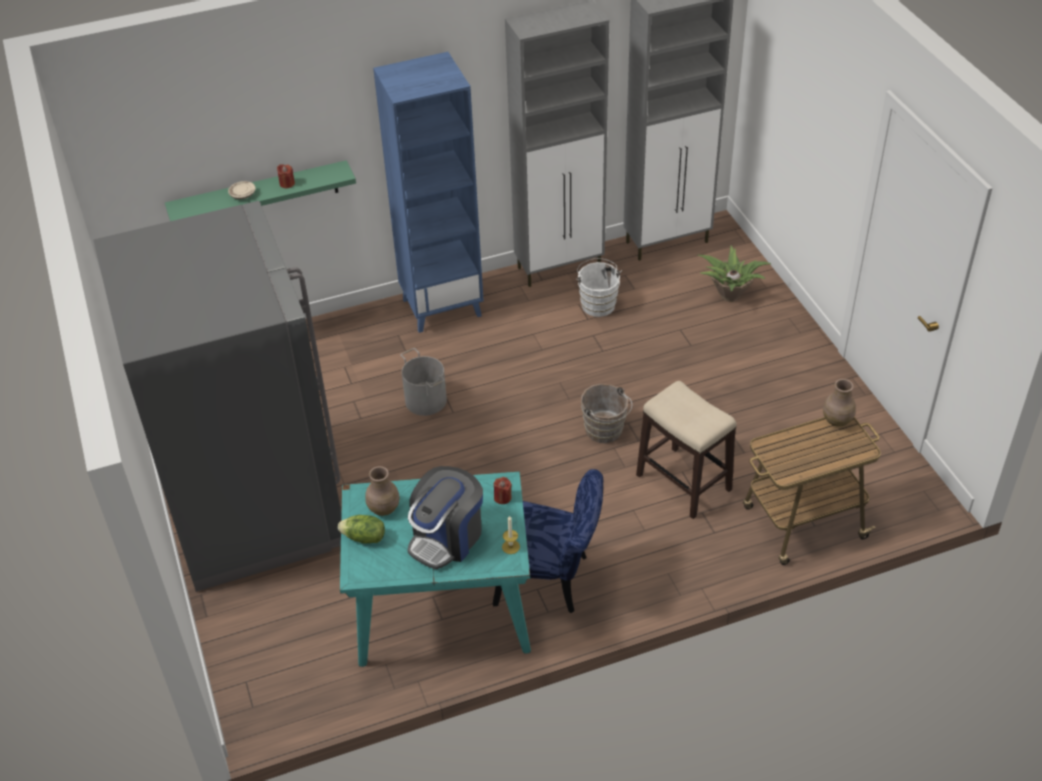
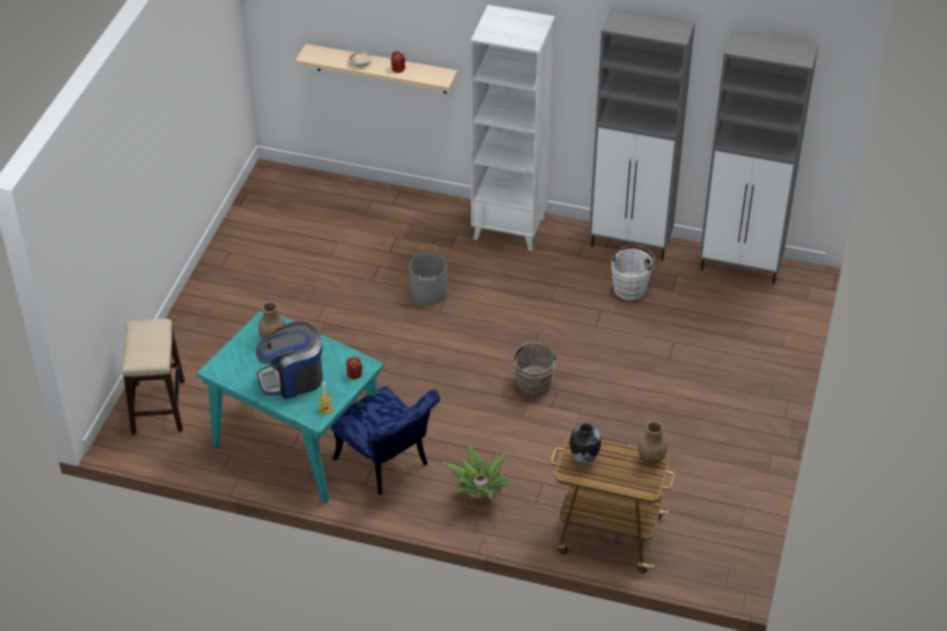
camera: 35 degrees right, 0 degrees up
(253, 506) = (245, 302): grey fridge -> none
(259, 195) = (381, 69): green shelf -> beige shelf
(364, 538) = (242, 349): lettuce -> none
(442, 307) = (510, 228): blue bookcase -> white bookcase
(683, 482) = (551, 454): stool -> stool (158, 406)
(729, 294) = (744, 335): potted plant -> potted plant (479, 497)
(784, 455) = (584, 458): none -> vase

